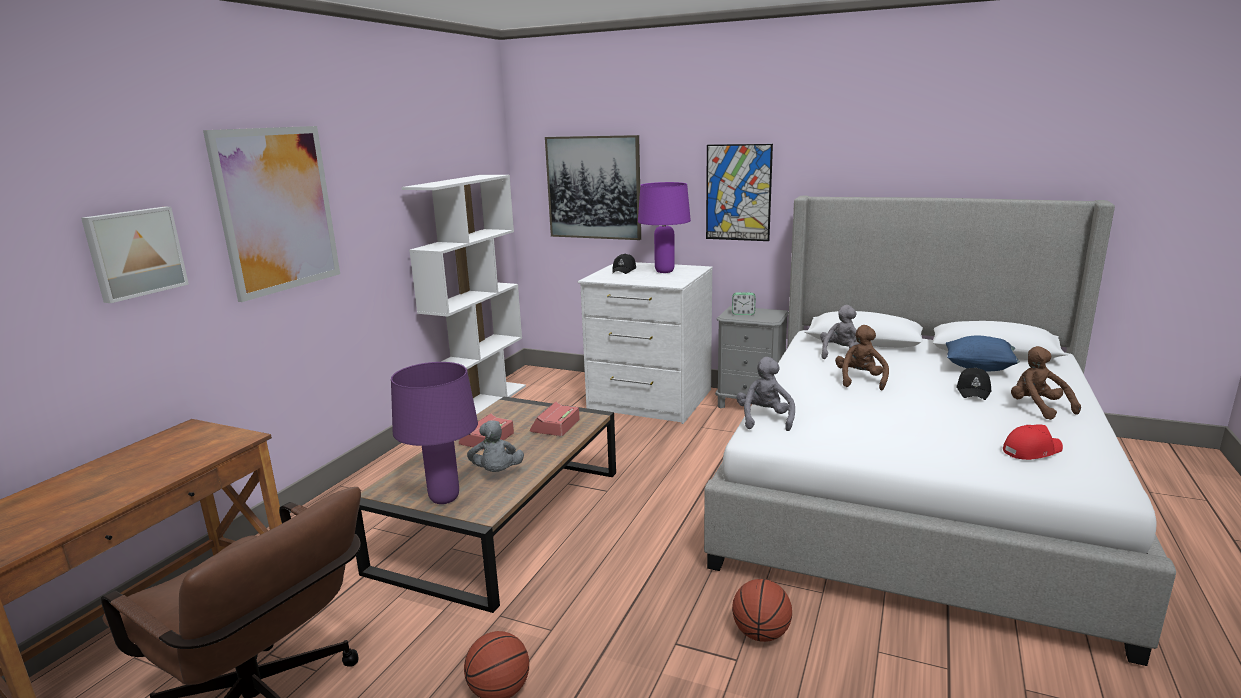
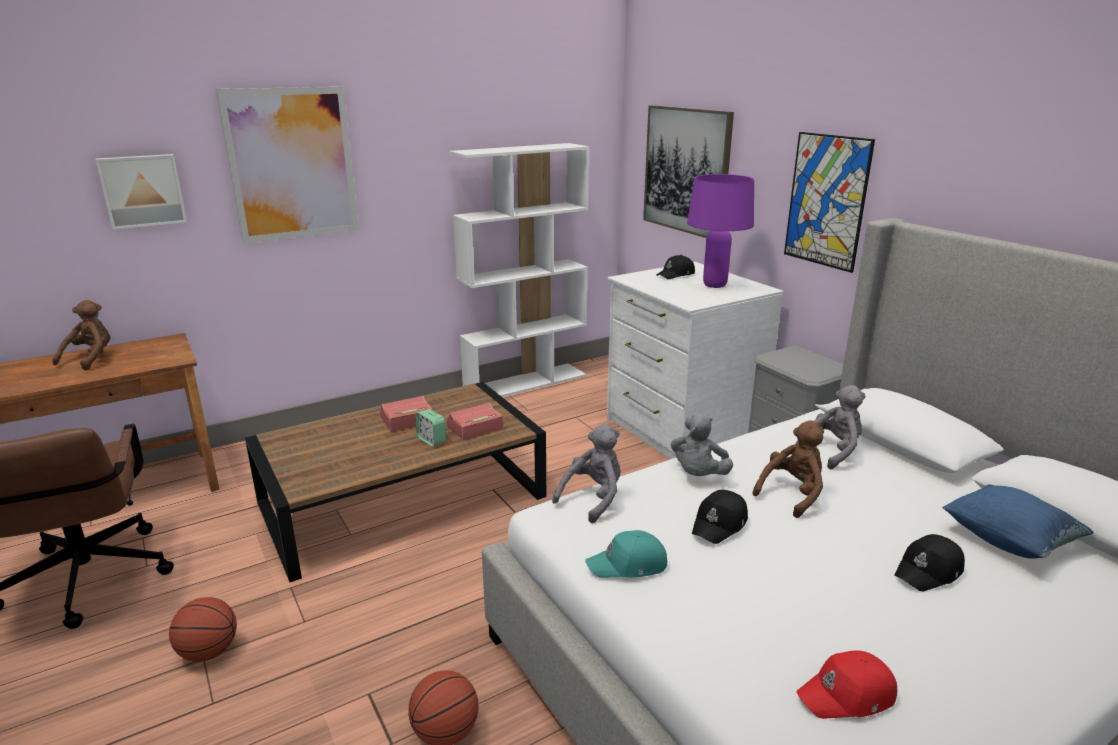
camera: 35 degrees right, 5 degrees up
(445, 498) = (299, 463): purple table lamp -> none
(496, 472) = (365, 455): grey plush toy -> grey plush toy (698, 475)
(743, 313) = (792, 359): alarm clock -> alarm clock (431, 440)
(847, 441) = (628, 565): none -> turquoise cap
(856, 405) = (720, 524): none -> black cap
(1031, 450) = (847, 696): red cap -> red cap turned 150 degrees clockwise
(1037, 408) = (988, 640): brown plush toy -> brown plush toy (91, 359)

